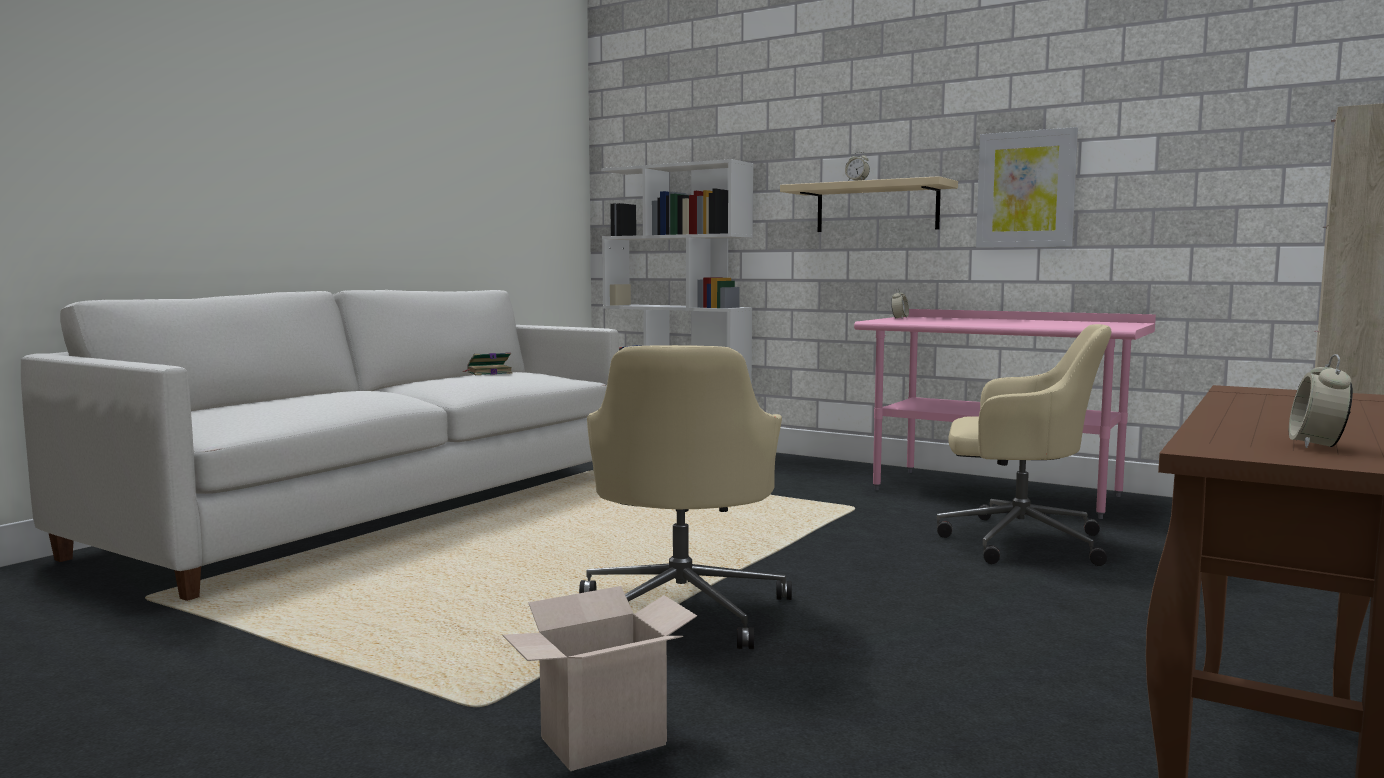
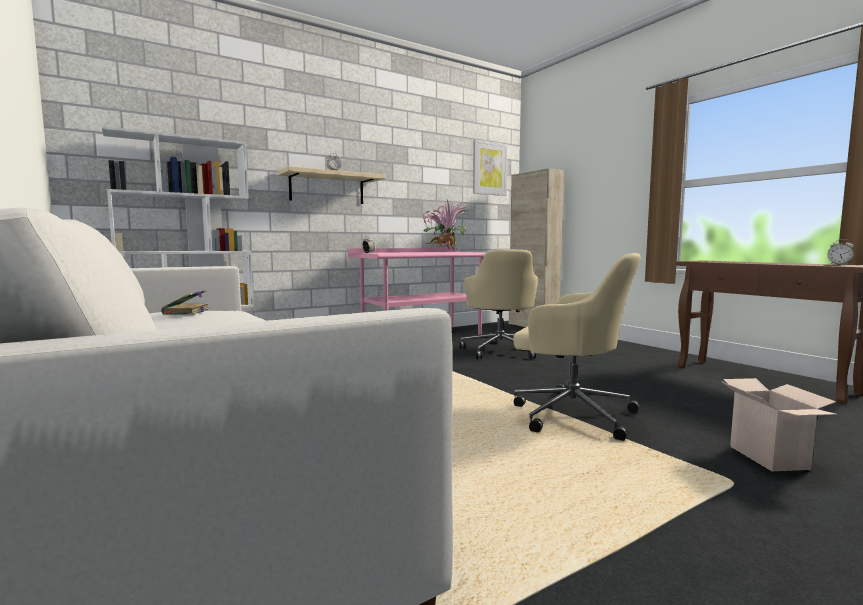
camera: 65 degrees left, 0 degrees up
(1017, 541) = (500, 350): beige office chair -> beige office chair turned 135 degrees clockwise
(1026, 189) = (402, 187): picture -> picture (489, 168)
(1064, 323) = (444, 252): none -> potted plant

